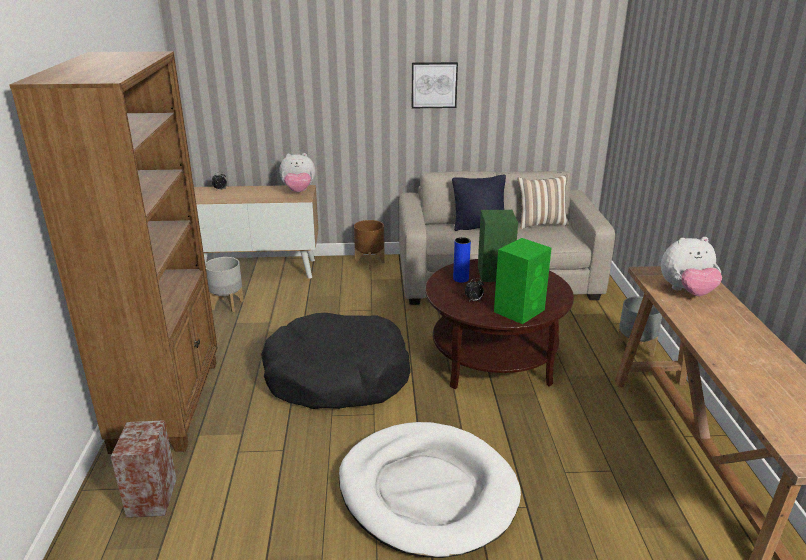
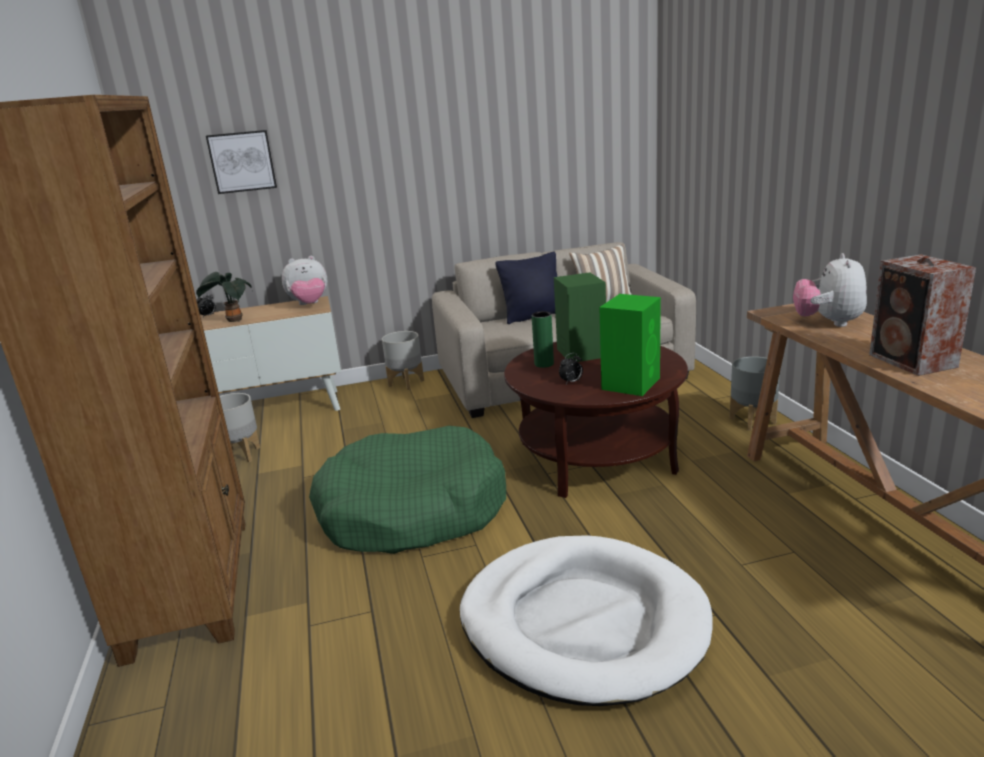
camera: 10 degrees left, 5 degrees down
(150, 499) = (199, 715): speaker -> speaker (913, 362)
(237, 198) = (232, 321): none -> potted plant
(337, 376) = (412, 510): black dog bed -> green dog bed
(370, 262) = (406, 383): brown planter -> grey planter
(434, 85) = (455, 158): picture -> picture (242, 161)
(460, 279) = (544, 364): blue vase -> green vase
(686, 292) = (828, 323): plush toy -> plush toy turned 120 degrees clockwise

